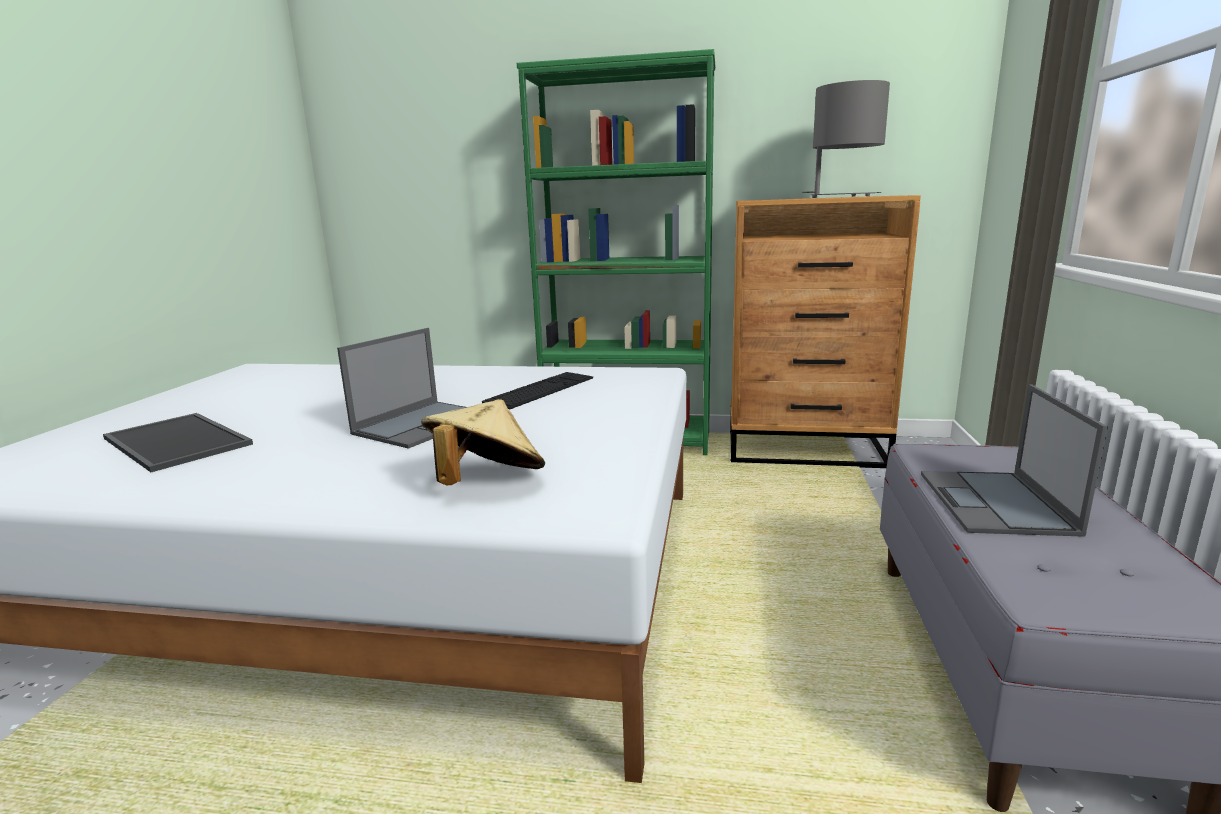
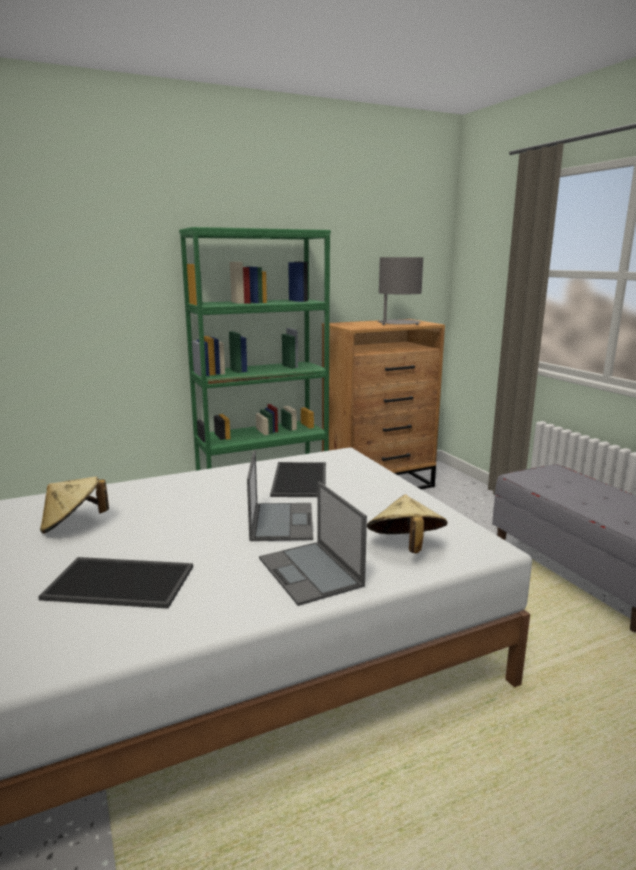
camera: 35 degrees left, 0 degrees up
(262, 390) = (73, 525): none -> beige hat
(540, 390) = (301, 480): keyboard -> tray
(996, 503) = (579, 497): laptop -> laptop (311, 572)

